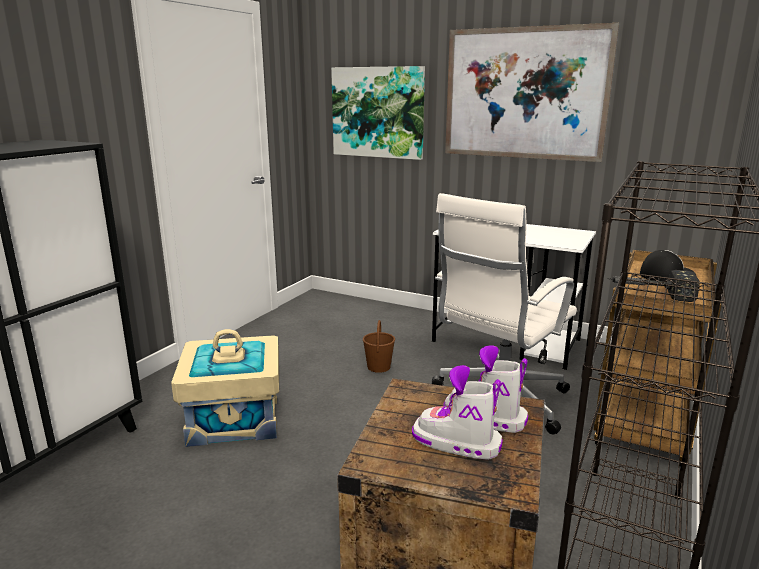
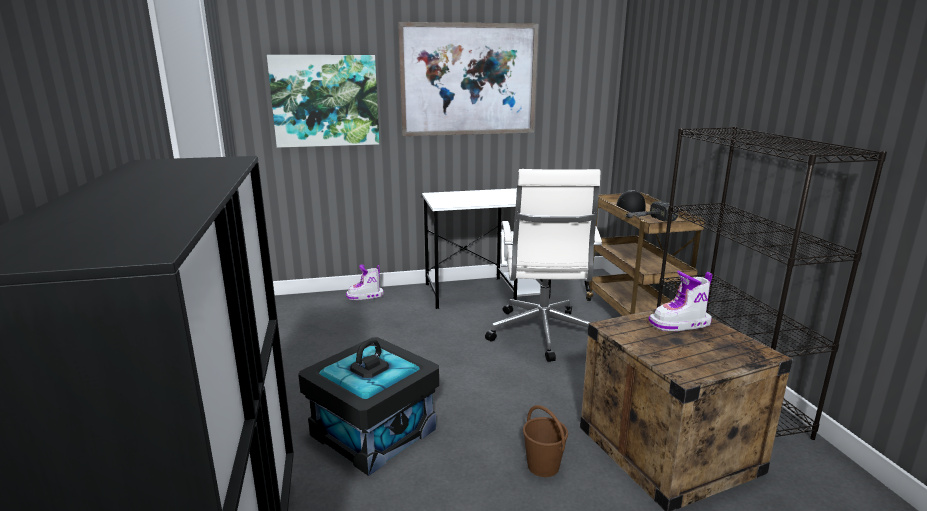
camera: 40 degrees left, 0 degrees up
(235, 418) = (373, 431): beige storage box -> black storage box
(378, 367) = (427, 342): brown bucket -> brown bucket (543, 466)
(456, 443) = (697, 343): boot -> boot (365, 296)

